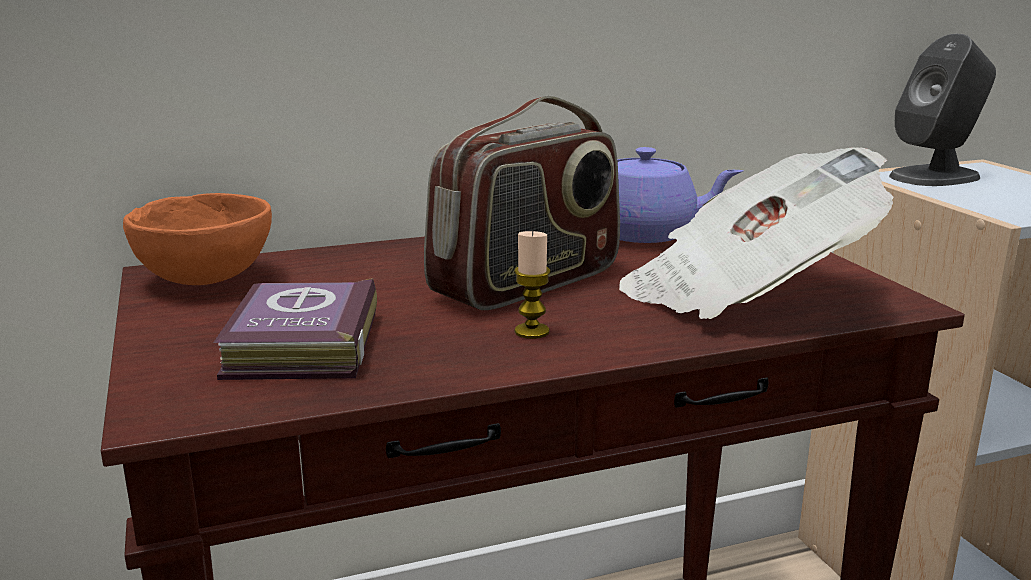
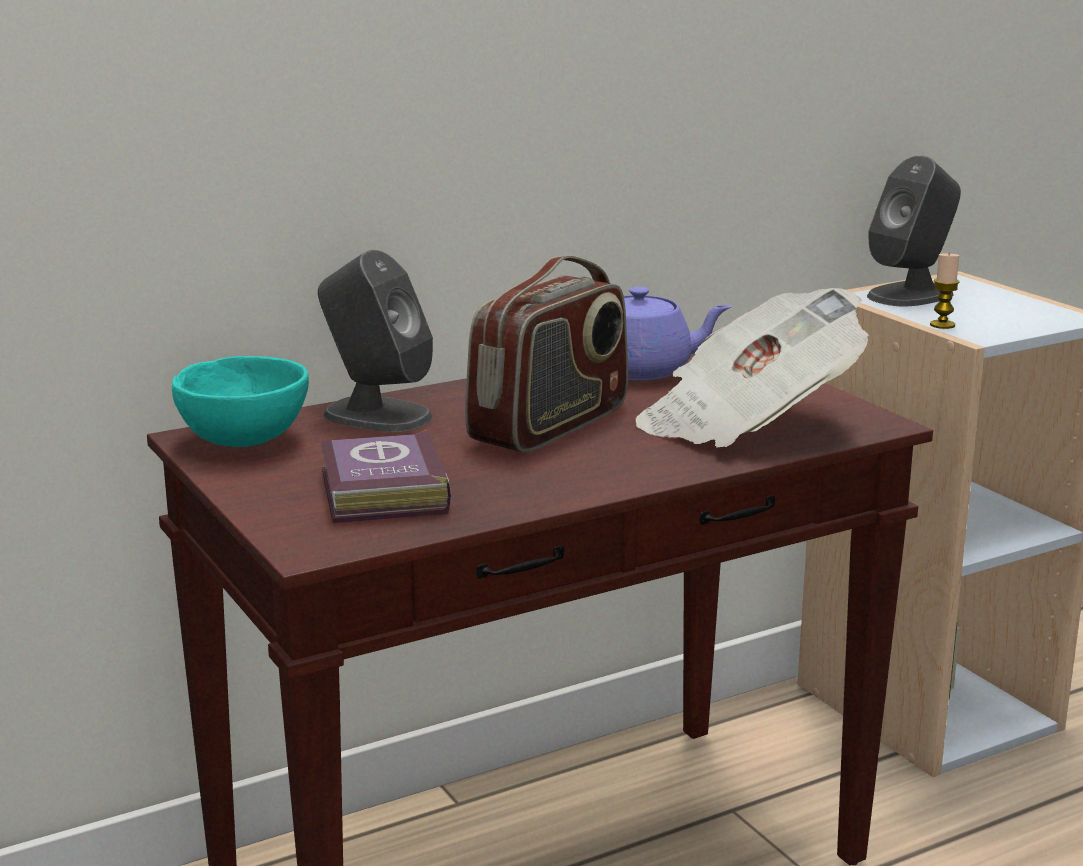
camera: 10 degrees left, 0 degrees up
(206, 279) = (244, 440): orange bowl -> turquoise bowl
(356, 262) = (376, 415): none -> grey speaker
(532, 331) = (575, 468): candle -> candle (942, 325)

